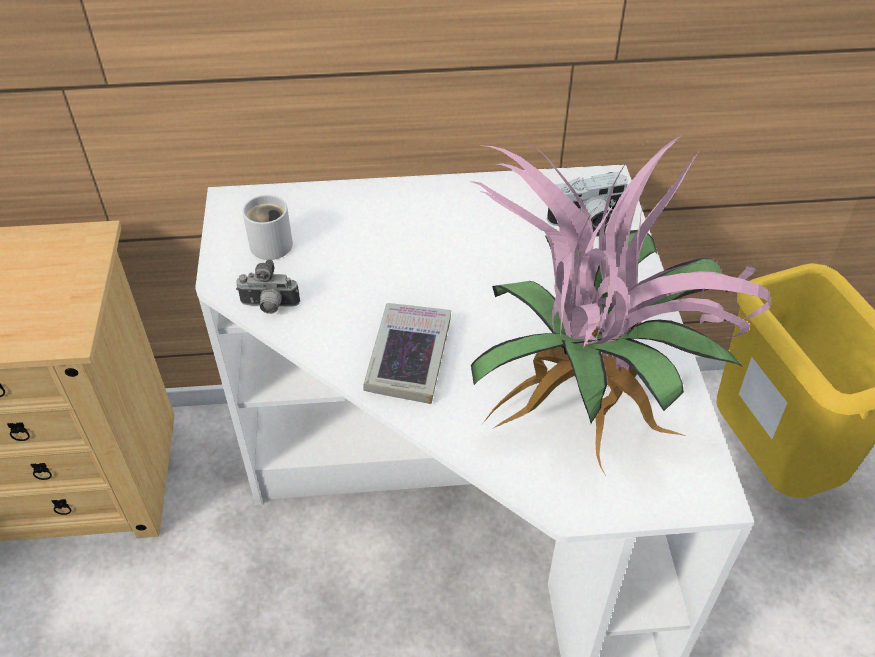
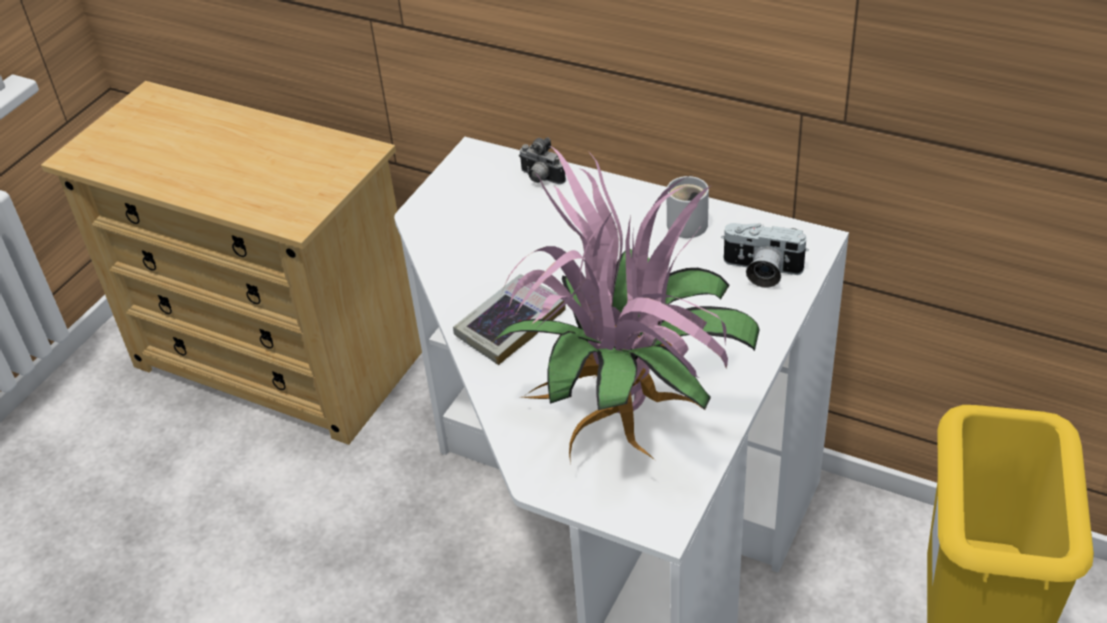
camera: 35 degrees right, 5 degrees down
(269, 306) = (437, 247): camera -> camera (540, 179)
(271, 242) = (478, 197): white mug -> white mug (688, 222)

